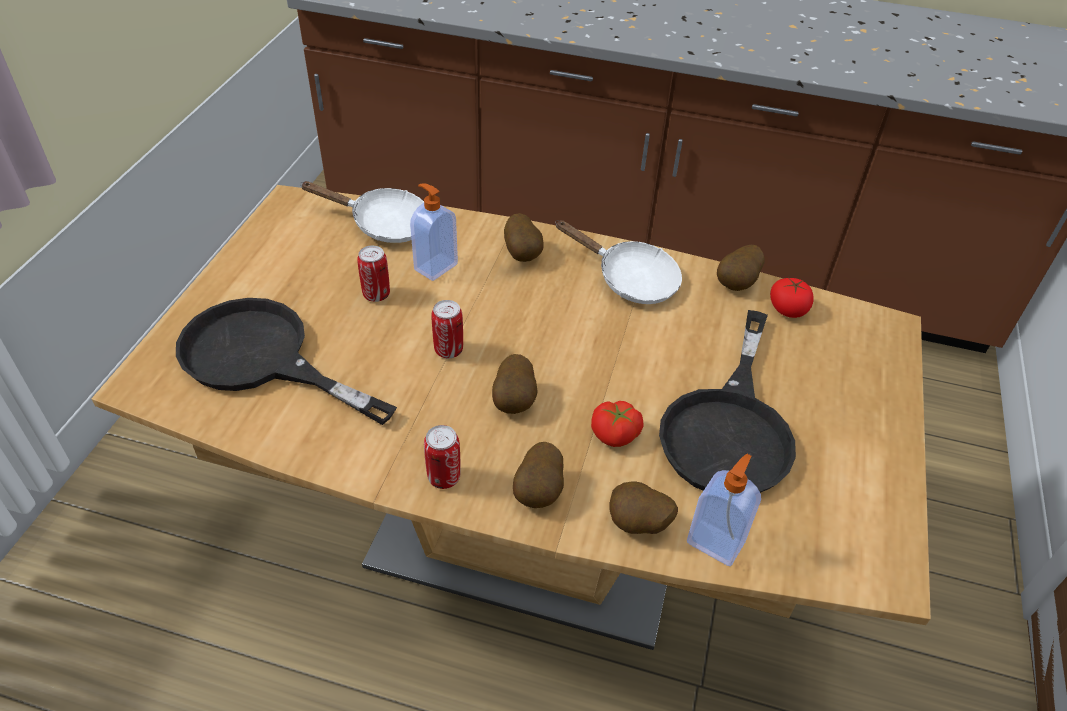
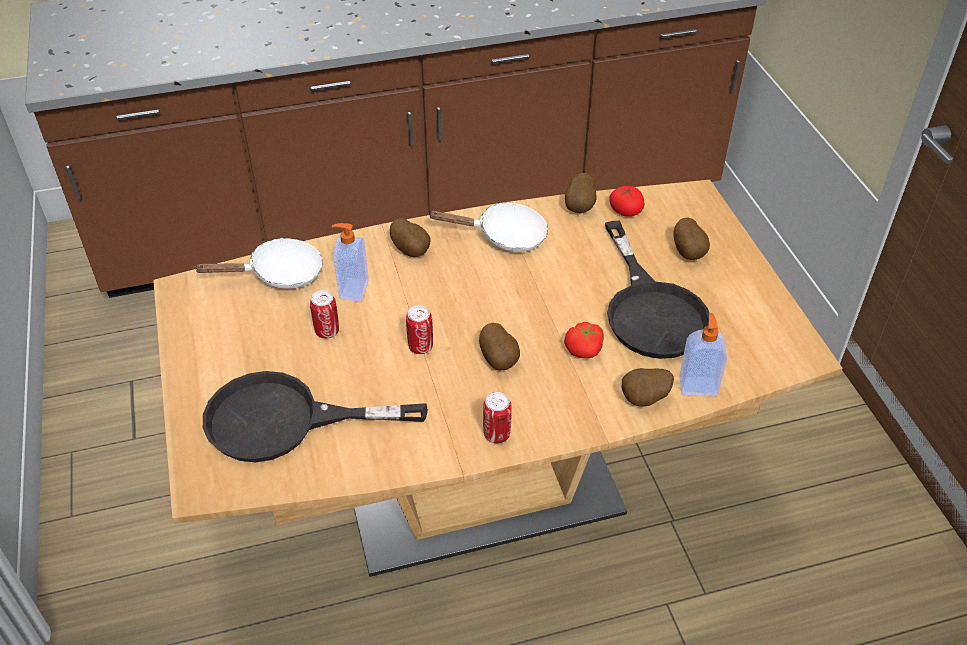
camera: 30 degrees left, 0 degrees up
(539, 492) = (567, 411): potato -> potato (689, 253)

